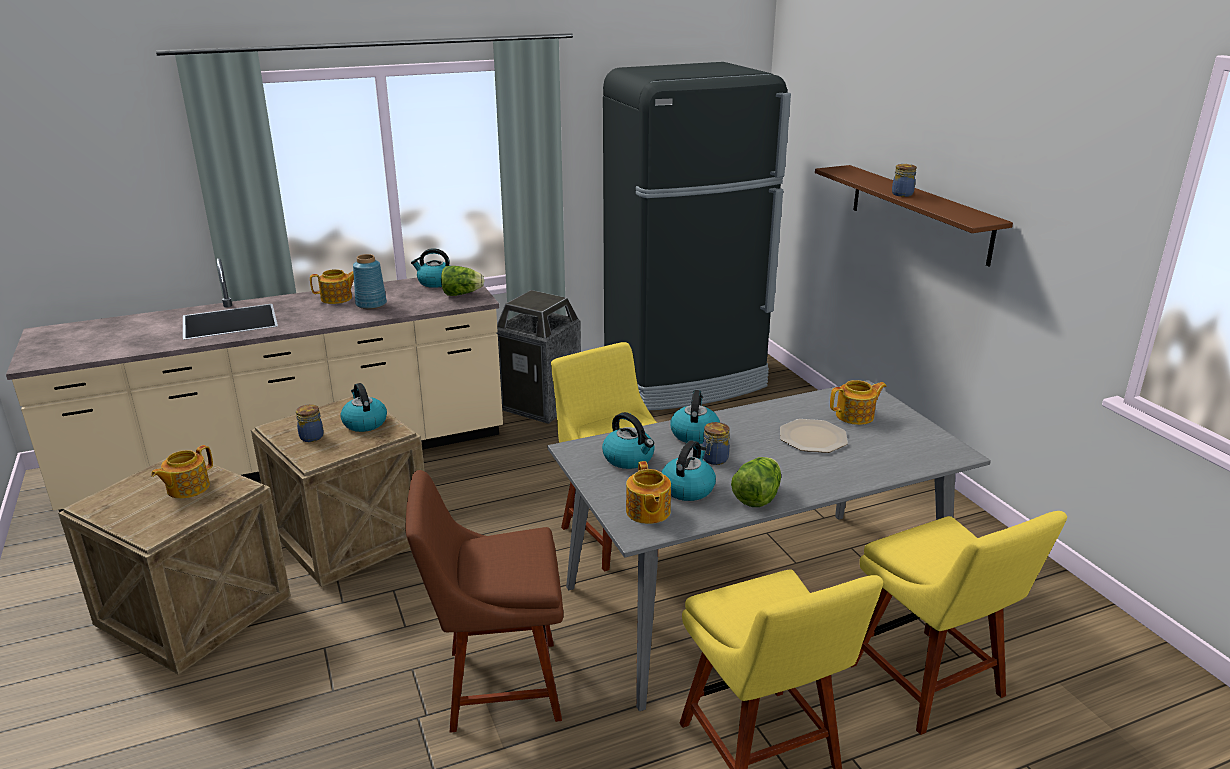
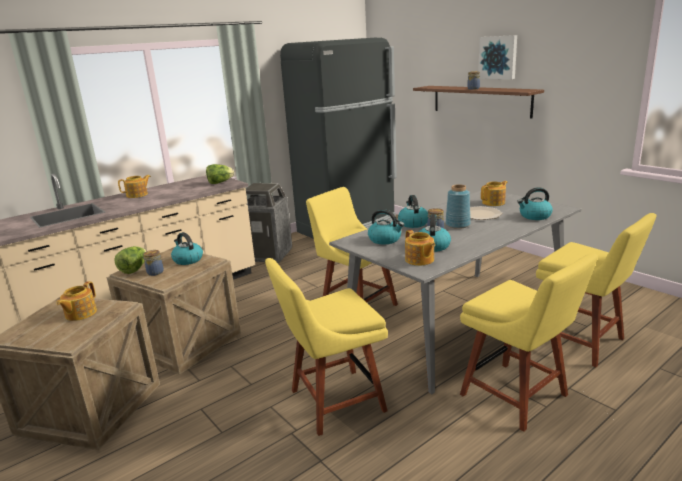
camera: 15 degrees left, 5 degrees down
(370, 304) = (163, 194): blue vase -> blue vase (457, 225)
(435, 282) = (198, 180): kettle -> kettle (534, 216)
(496, 685) = (332, 402): brown chair -> yellow chair
(757, 497) = (476, 243): lettuce -> lettuce (134, 269)
(953, 146) = (498, 57): none -> picture

